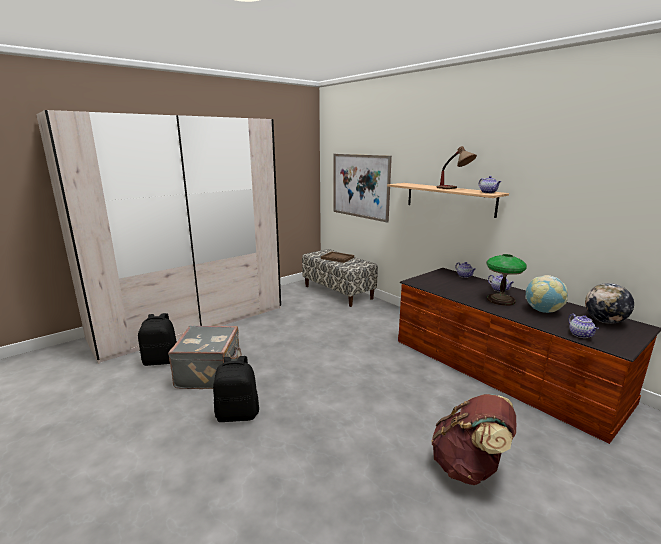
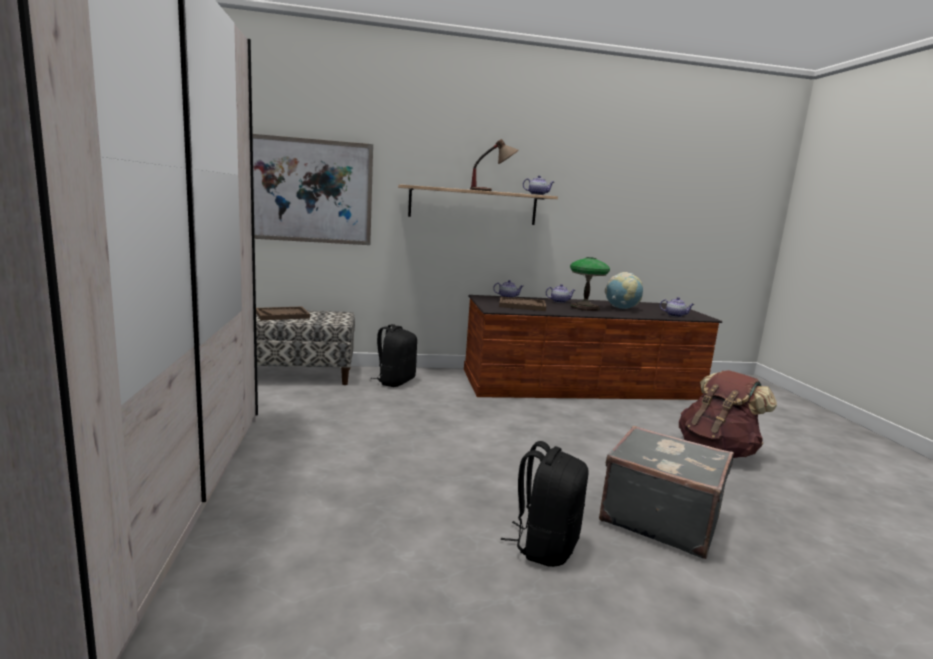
camera: 60 degrees left, 5 degrees down
(161, 360) = (255, 589): black backpack -> black backpack (395, 381)
(210, 373) = (390, 540): grey suitcase -> grey suitcase (660, 518)
(448, 284) = (522, 305): none -> brown tray
(604, 321) = (655, 306): globe -> none

